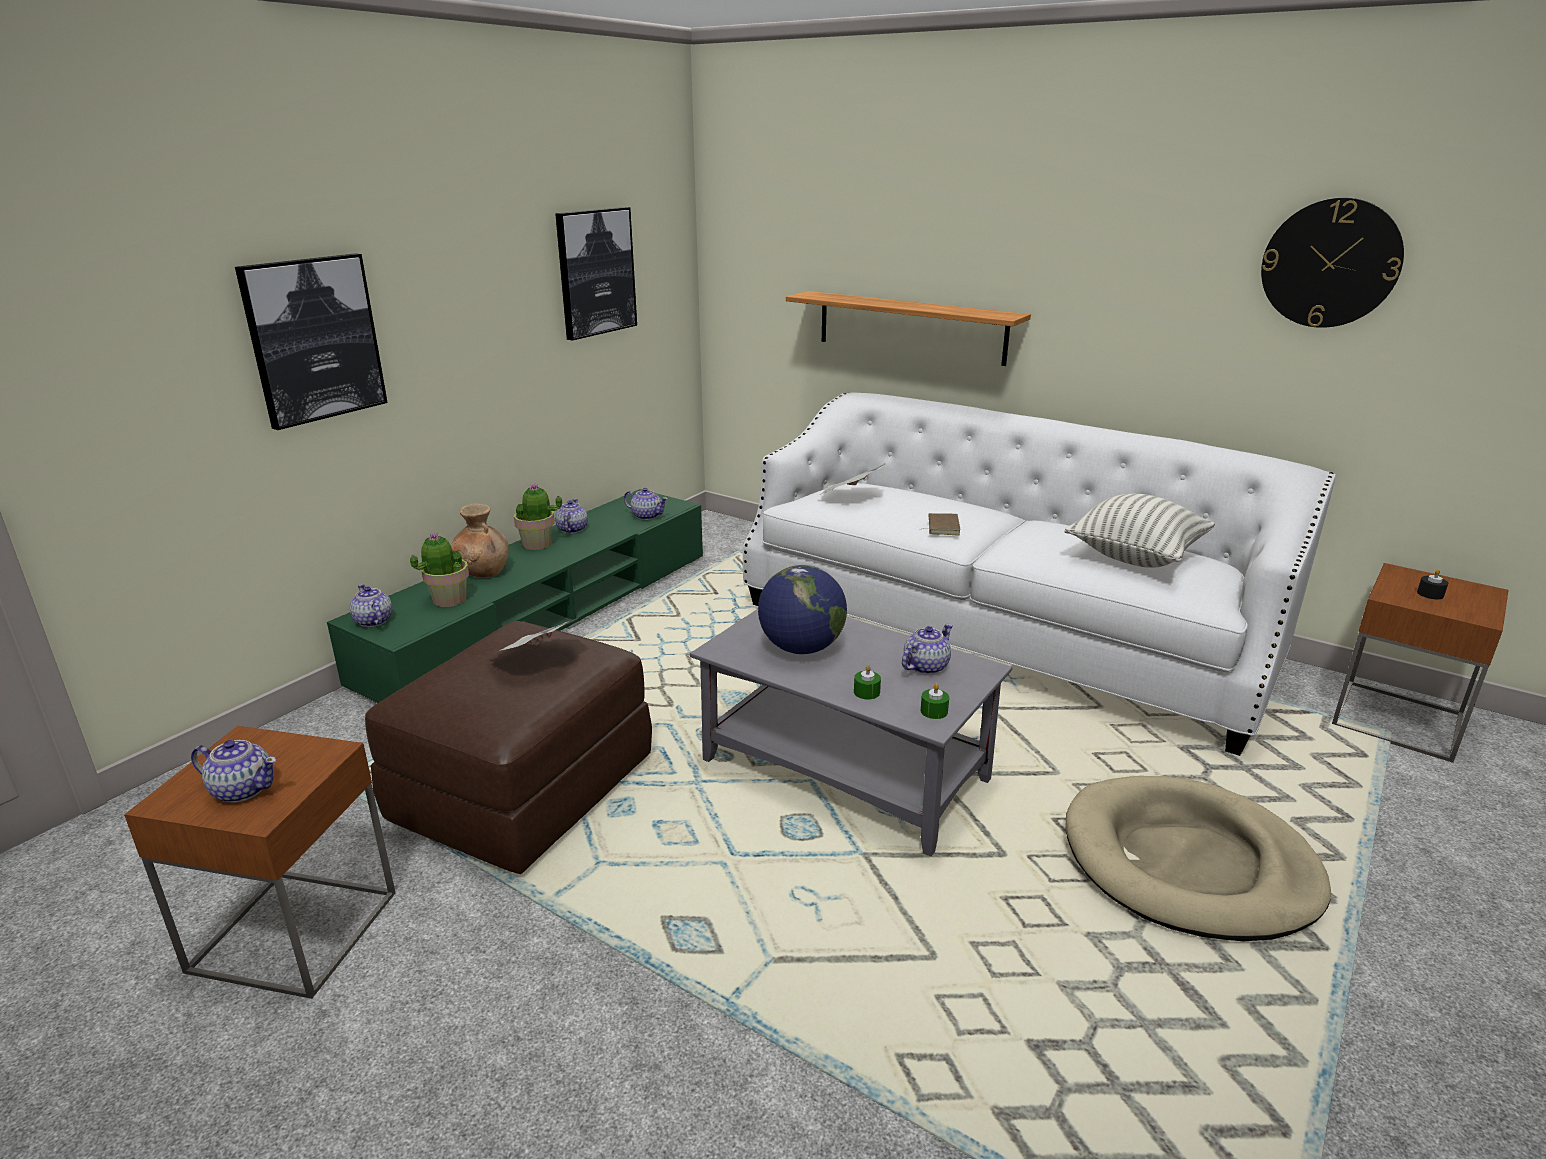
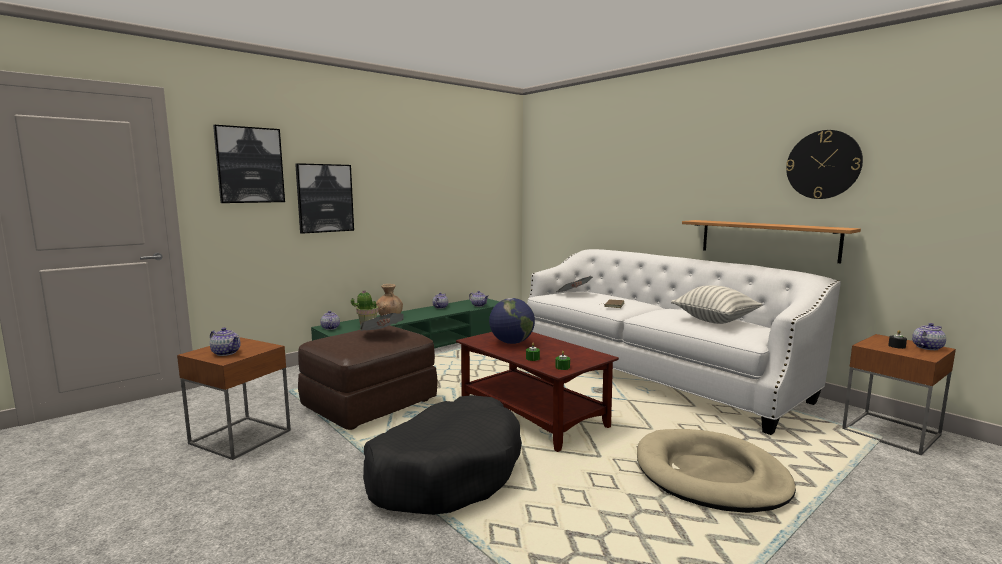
camera: 15 degrees right, 15 degrees down
(537, 544) = (420, 310): potted plant -> none
(595, 272) = (465, 188): picture -> picture (250, 165)
(757, 943) = (445, 471): none -> black dog bed
(847, 771) = (533, 415): grey coffee table -> brown coffee table
(910, 327) = (616, 215): shelf -> shelf (767, 240)
(925, 666) = (570, 353): teapot -> teapot (926, 347)

